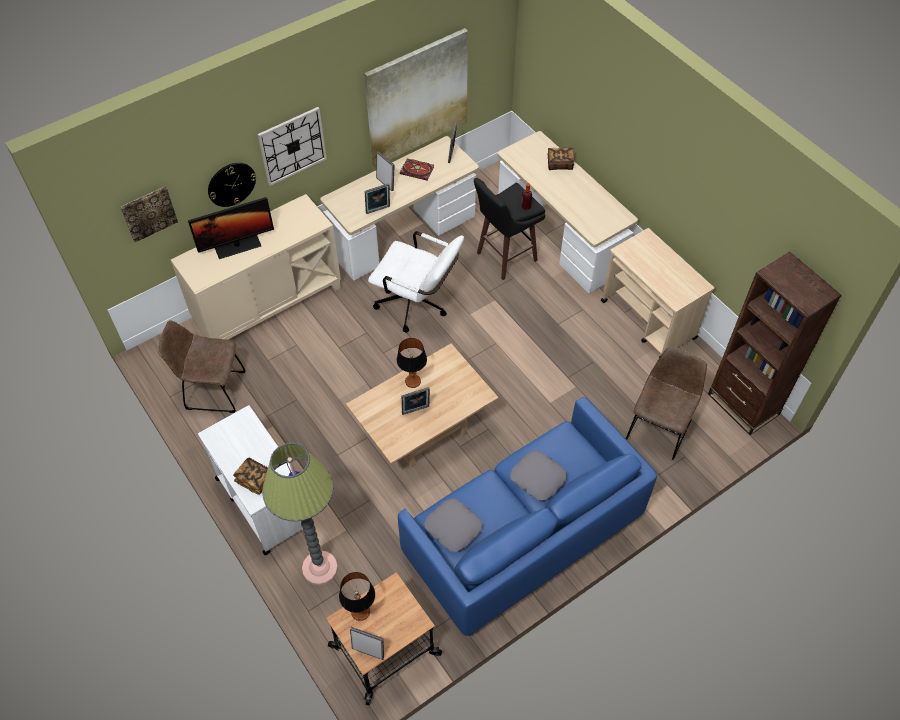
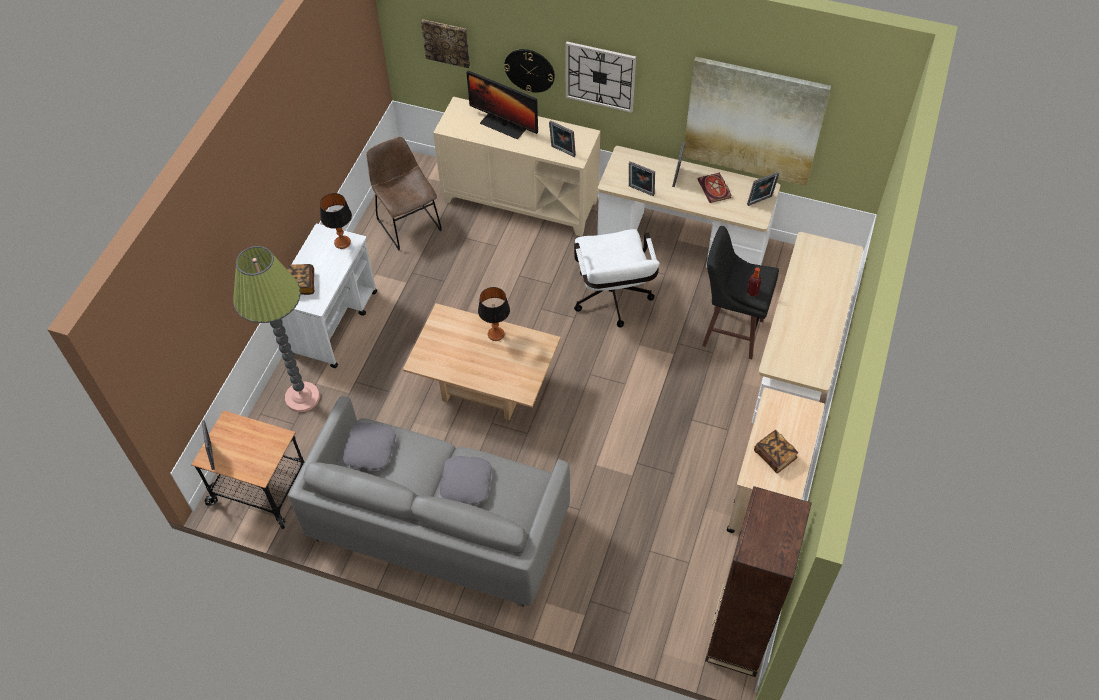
camera: 55 degrees right, 0 degrees up
(360, 611) = (243, 429): table lamp -> table lamp (342, 242)
(416, 411) = (467, 355): picture frame -> picture frame (562, 152)
(522, 536) = (438, 525): blue sofa -> grey sofa
(560, 164) = (835, 287): book -> book (774, 456)
(659, 427) = (645, 572): brown chair -> none

